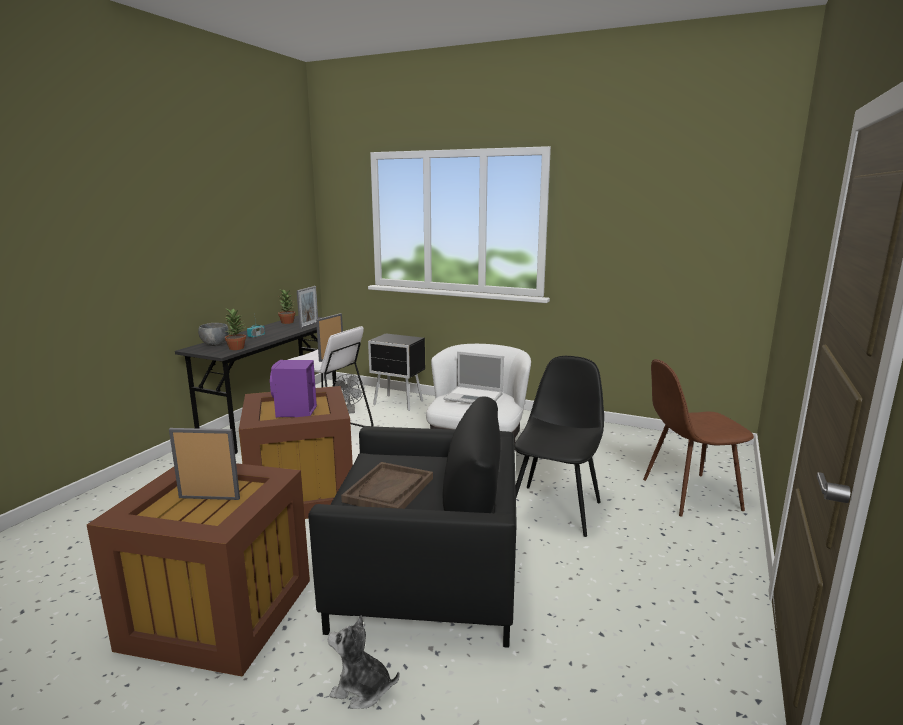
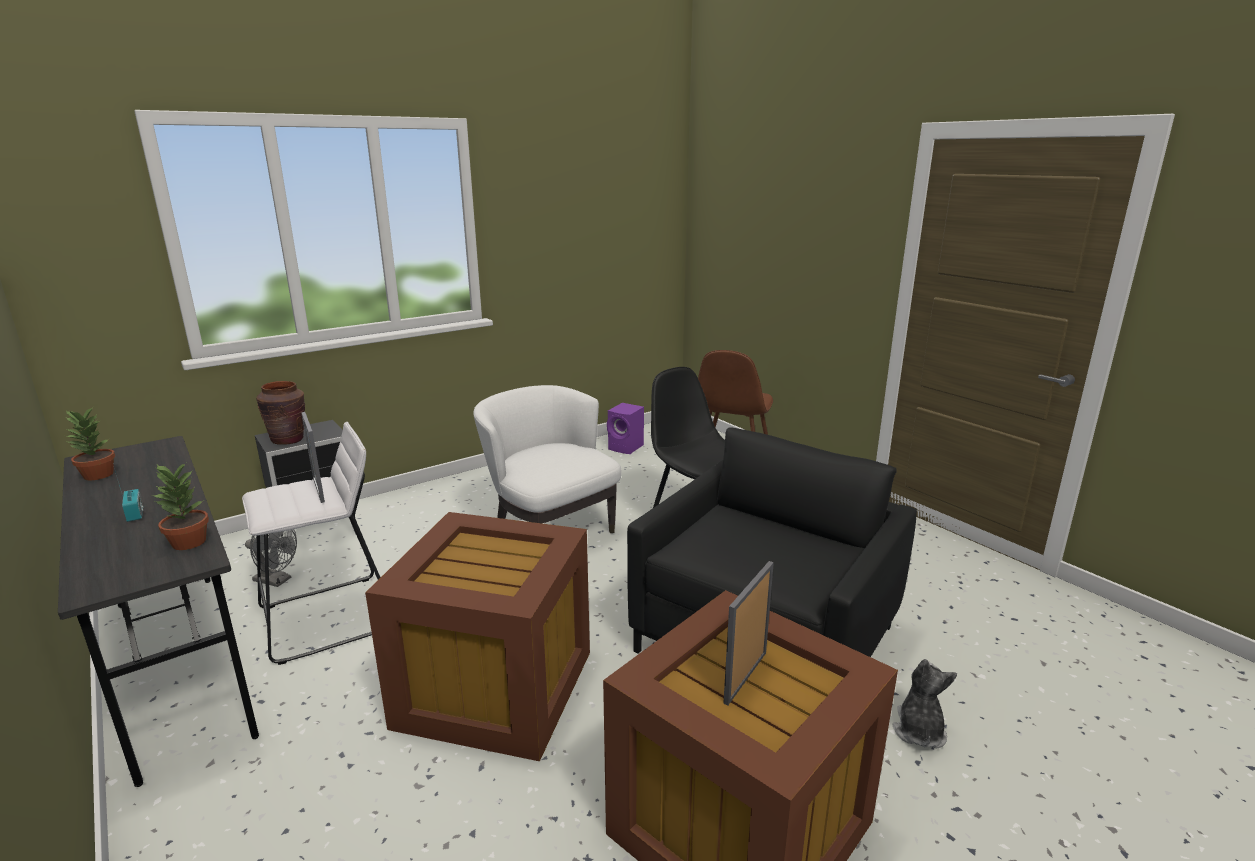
camera: 60 degrees left, 5 degrees up
(215, 345) = (113, 561): grey bowl -> none
(295, 412) = (498, 566): purple speaker -> purple speaker (626, 447)
(309, 325) = (169, 462): picture frame -> none
(361, 689) = (918, 731): plush toy -> plush toy turned 150 degrees clockwise
(387, 339) = (288, 439): none -> brown vase
(389, 490) = (779, 557): brown tray -> none
(475, 396) = (550, 458): laptop -> none

